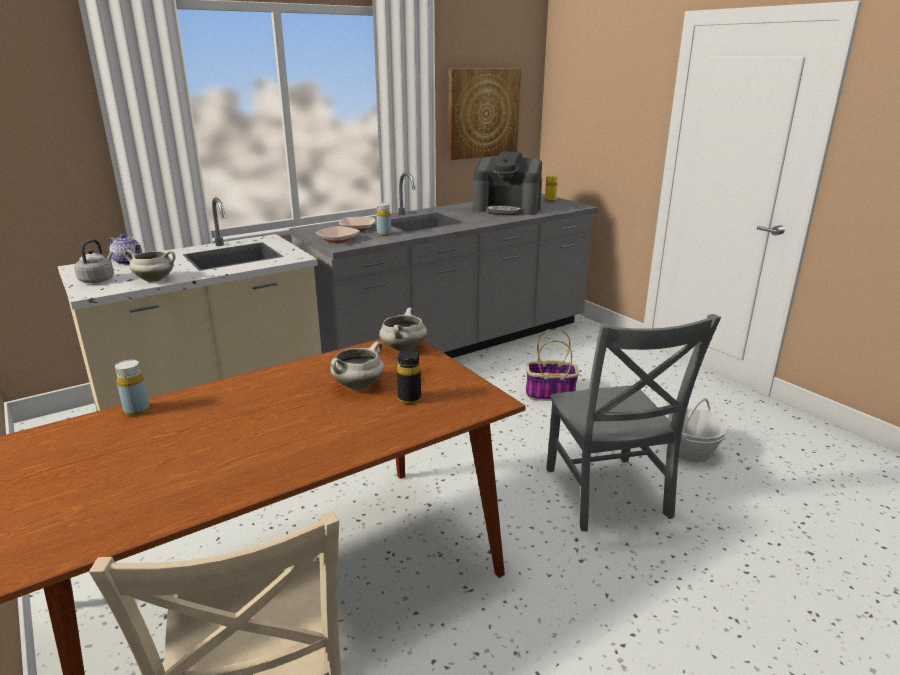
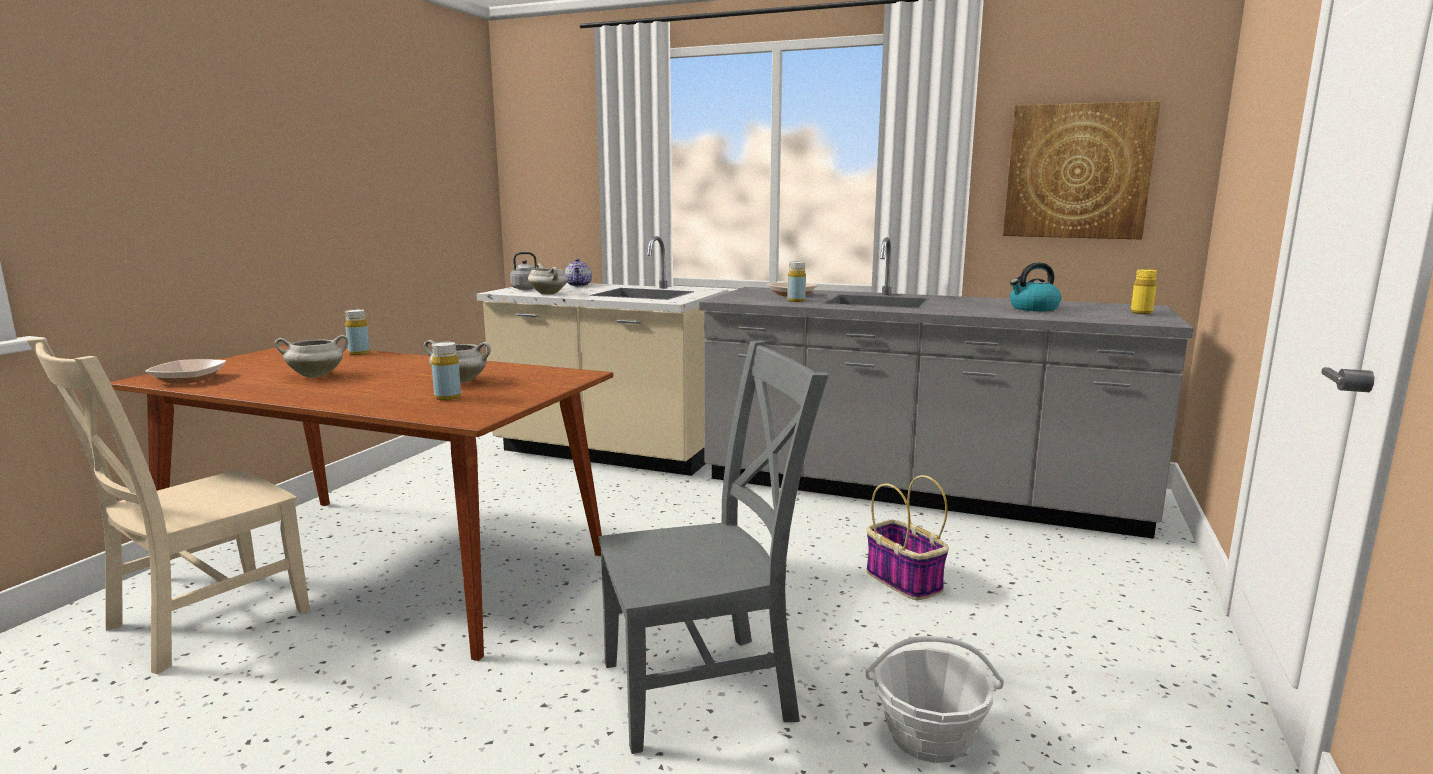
camera: 55 degrees right, 10 degrees down
(338, 240) = (741, 297): bowl -> bowl (189, 379)
(403, 348) = (564, 377): white cooking pot -> white cooking pot (317, 375)
(409, 399) = (448, 397): black bottle -> yellow bottle
(507, 208) = (1033, 308): coffee machine -> kettle
(607, 496) = (706, 689): grey chair -> grey chair turned 150 degrees counterclockwise

